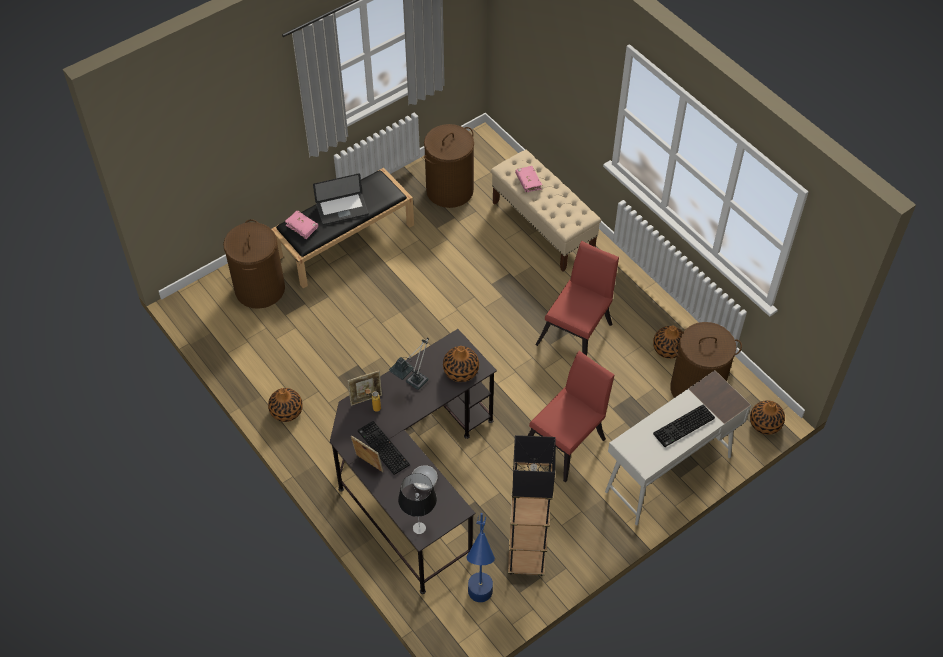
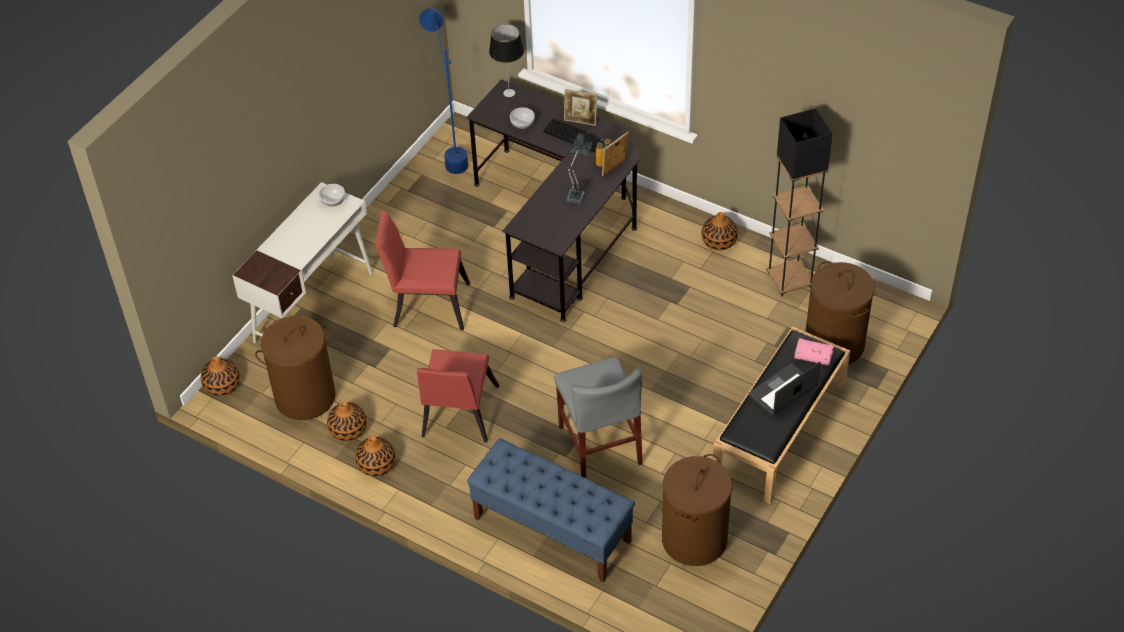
camera: 160 degrees right, 5 degrees down
(461, 371) = (537, 218): vase -> vase (376, 464)
(480, 273) = (600, 445): none -> grey chair
(526, 560) = (425, 198): black floor lamp -> black floor lamp (789, 280)
(528, 182) = (576, 491): pink book -> none
(543, 227) = (551, 529): beige bench -> blue bench
(567, 441) = (426, 304): red chair -> red chair turned 75 degrees clockwise
(639, 452) = (333, 201): none -> bowl
(684, 427) = (295, 234): keyboard -> none

